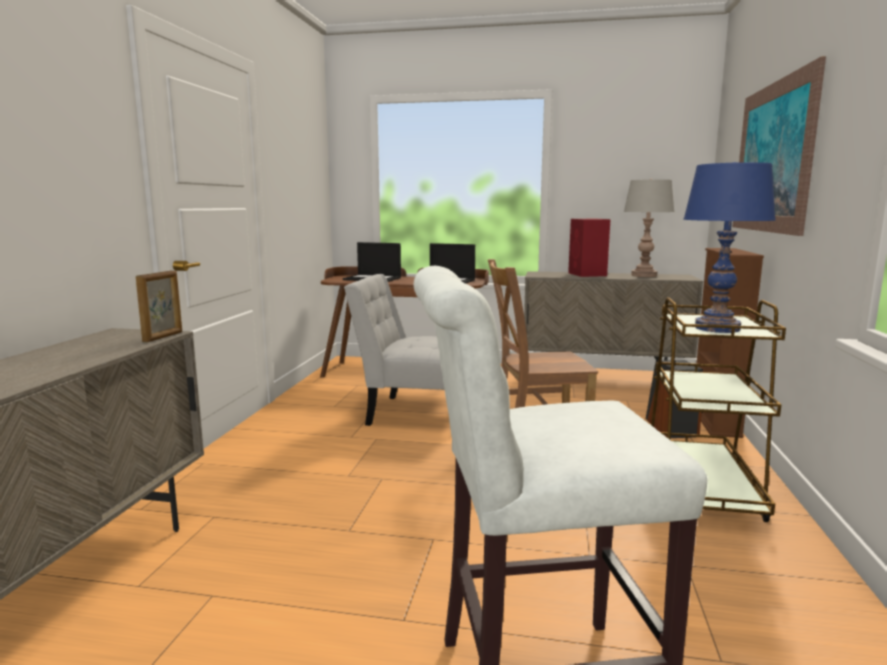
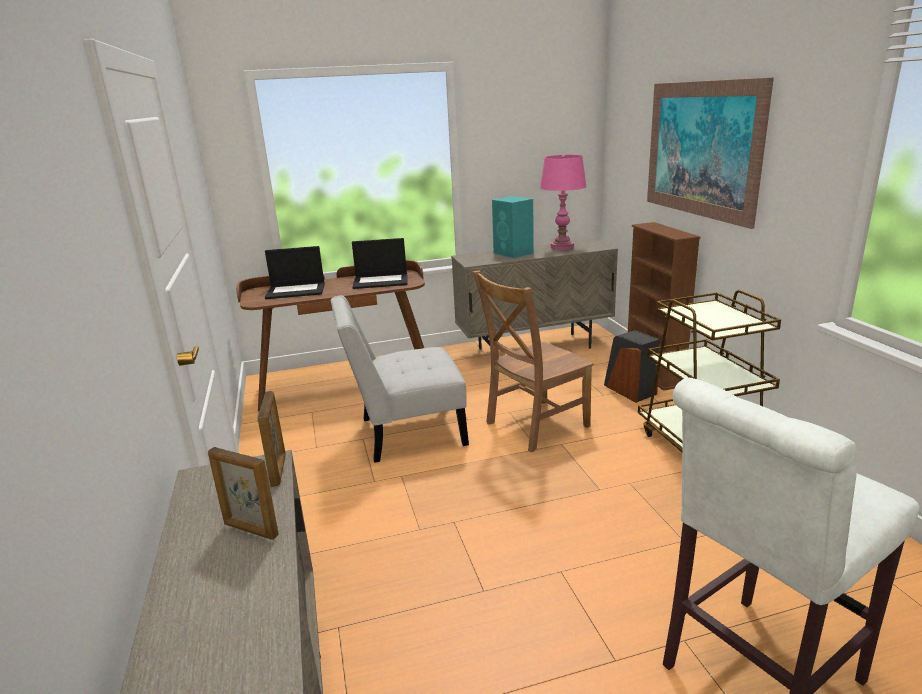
camera: 25 degrees left, 10 degrees up
(88, 354) = (250, 530): none -> picture frame
(587, 274) = (514, 253): red speaker -> turquoise speaker
(644, 275) = (562, 247): grey table lamp -> pink table lamp
(717, 328) = (722, 323): blue table lamp -> none

